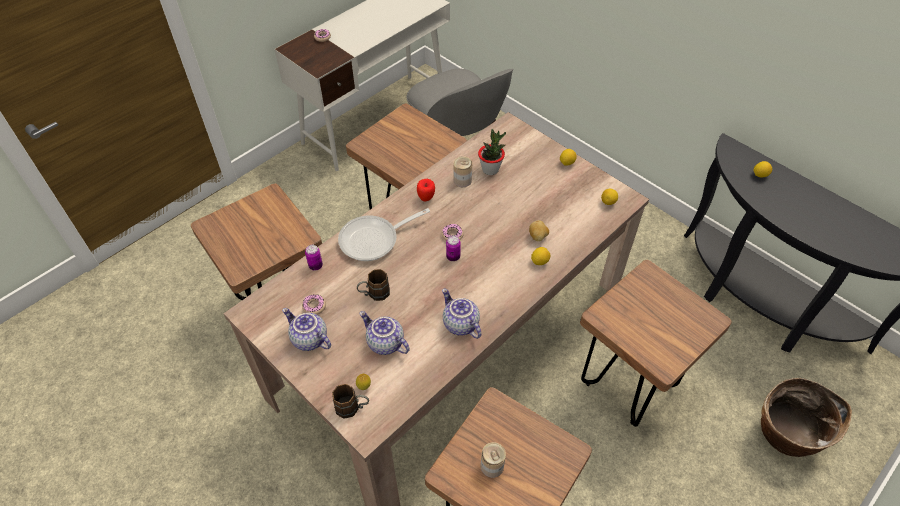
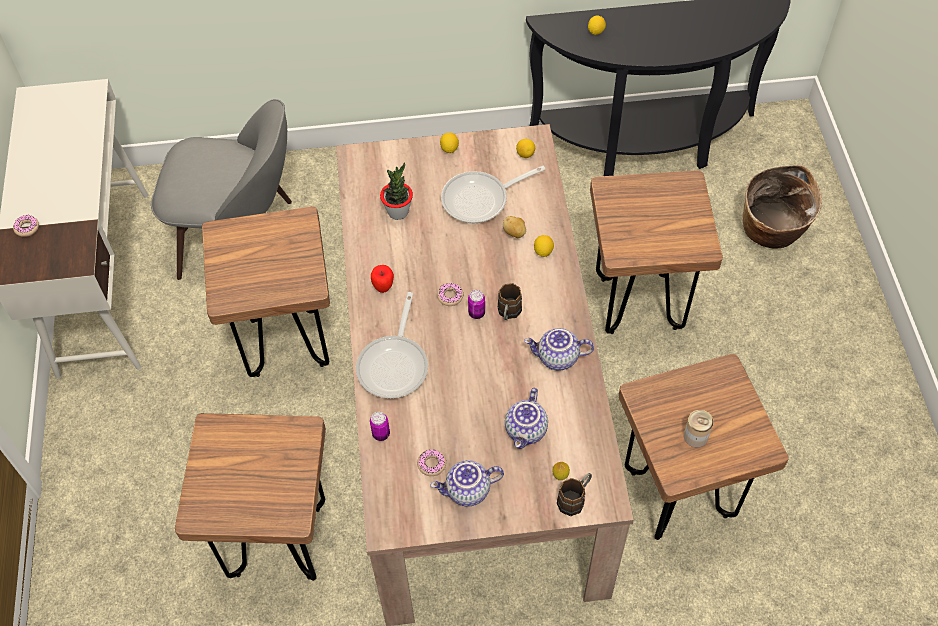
camera: 50 degrees left, 5 degrees up
(374, 294) = (462, 404): brown mug -> brown mug (508, 314)
(384, 343) = (527, 431): teapot -> teapot turned 60 degrees counterclockwise
(462, 180) = (389, 243): can -> none
(545, 203) = (481, 199): none -> frying pan

